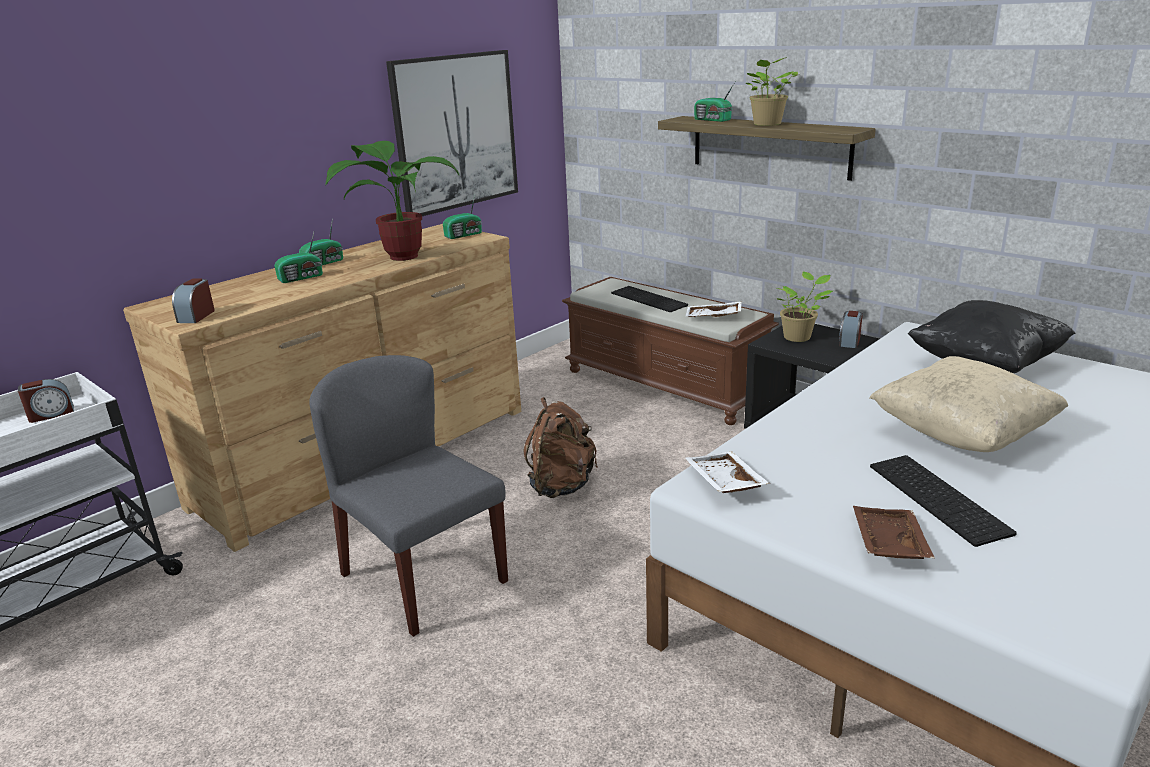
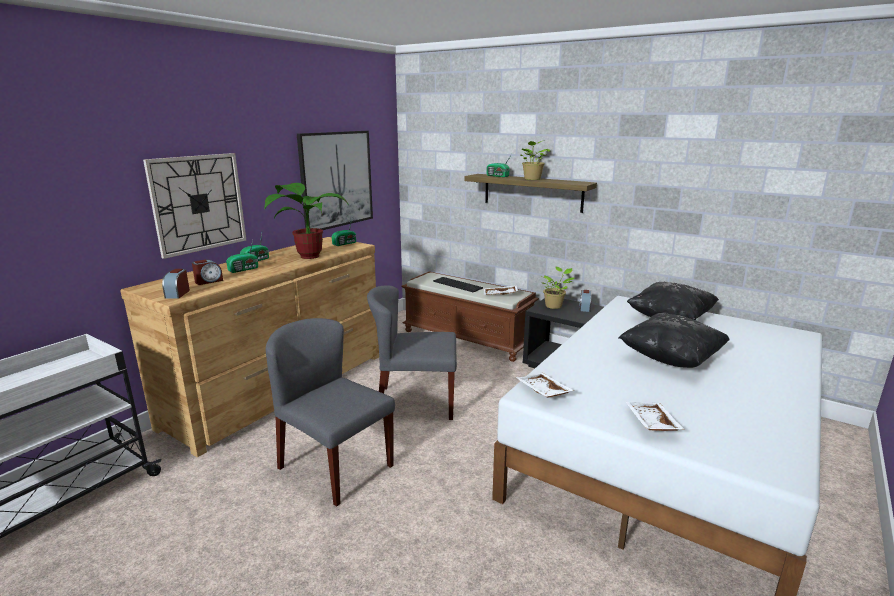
camera: 10 degrees left, 5 degrees down
(51, 414) = (69, 363): alarm clock -> alarm clock (208, 281)
(233, 177) = (198, 203): none -> wall clock
(561, 486) = (415, 403): brown backpack -> grey chair
(887, 543) = (650, 423): brown tray -> white tray
(941, 498) = (672, 395): keyboard -> none
(962, 434) = (671, 358): beige pillow -> black pillow

